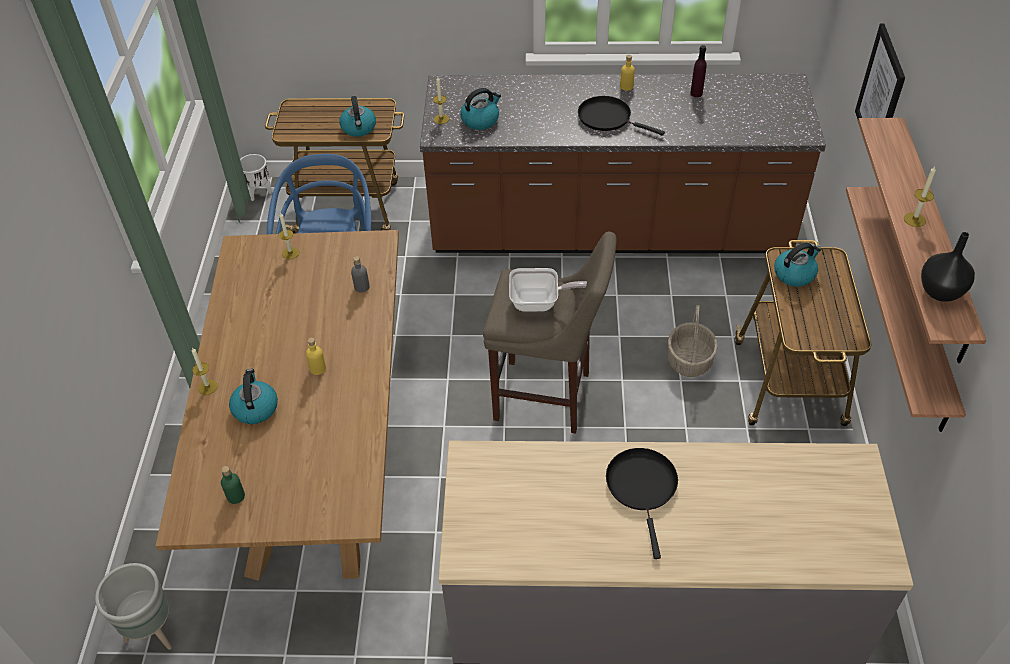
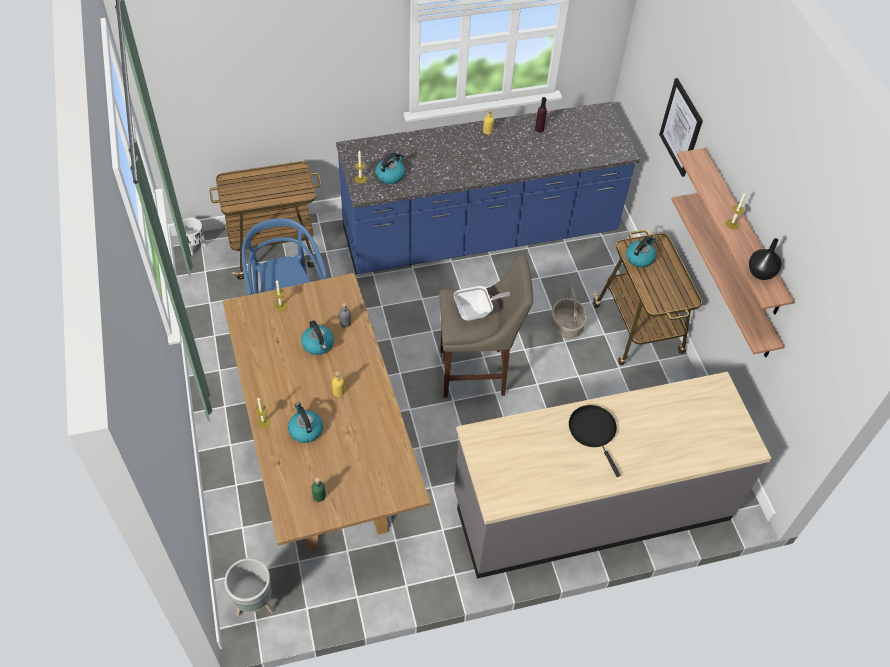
camera: 20 degrees left, 5 degrees up
(359, 128) = (288, 191): kettle -> kettle (318, 344)
(608, 118) = (483, 159): black frying pan -> none
(609, 231) = (480, 234): brown counter -> blue counter

